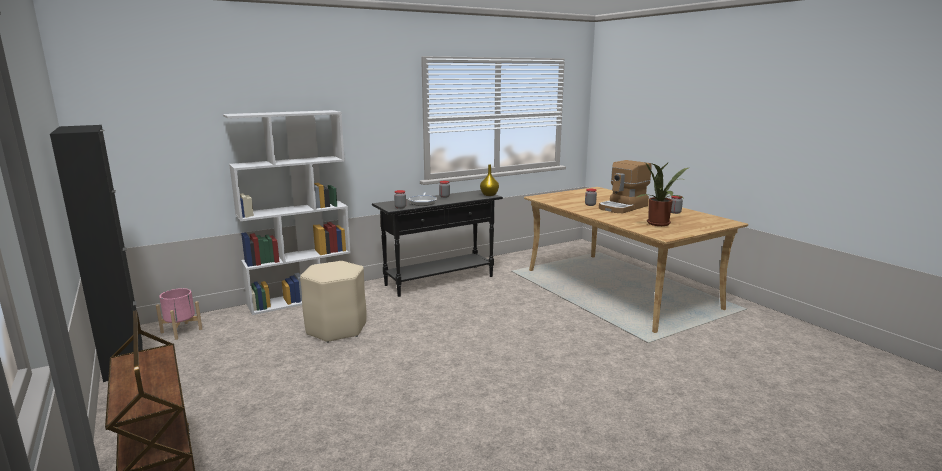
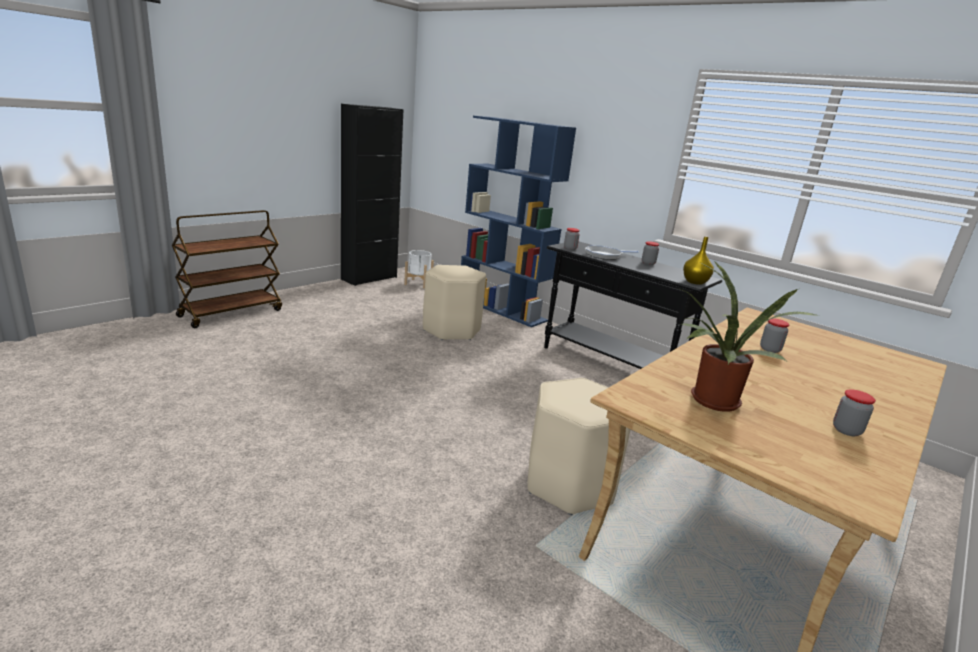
camera: 70 degrees right, 5 degrees up
(181, 331) = (418, 283): pink planter -> white planter
(301, 299) = (502, 309): white bookcase -> blue bookcase
(590, 323) = (569, 484): none -> beige stool
(623, 207) = (799, 377): coffee machine -> none

